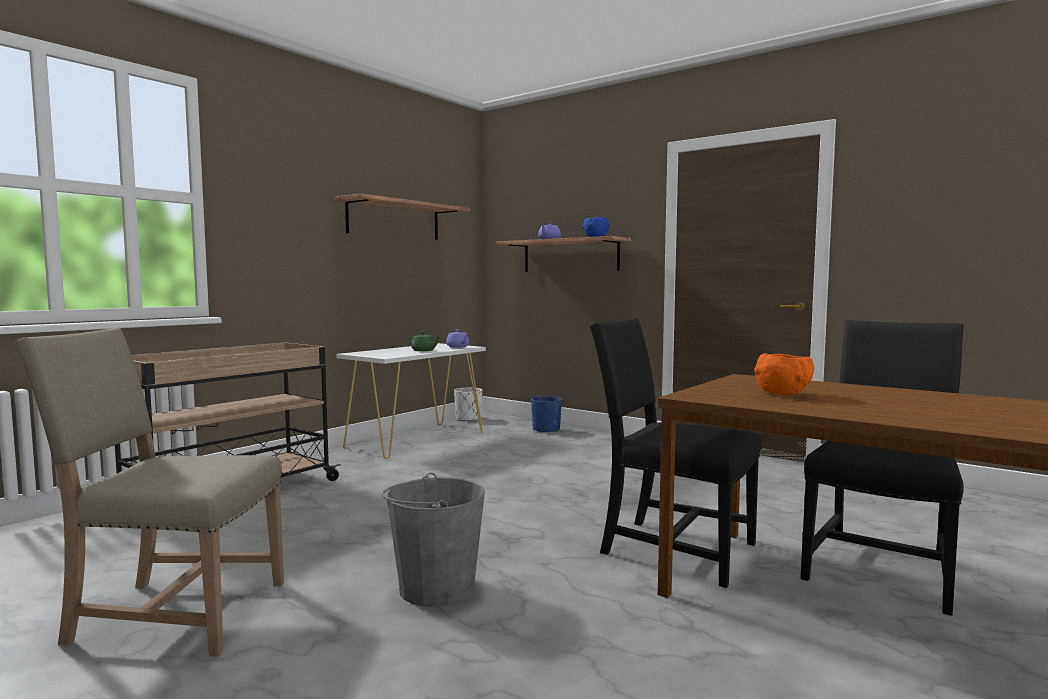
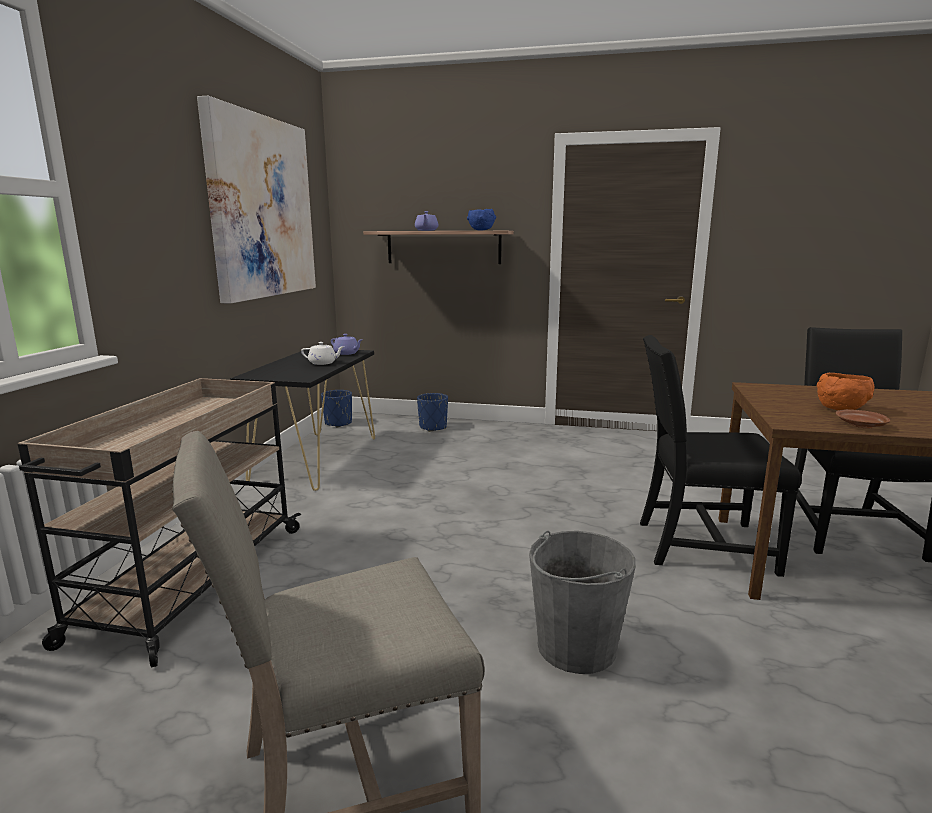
camera: 25 degrees left, 10 degrees up
(394, 220) = (261, 208): shelf -> picture
(416, 439) = (317, 459): white console table -> black console table
(424, 350) = (323, 363): green teapot -> white teapot
(468, 418) = (338, 423): white planter -> blue planter
(761, 403) = (860, 425): none -> brown plate

